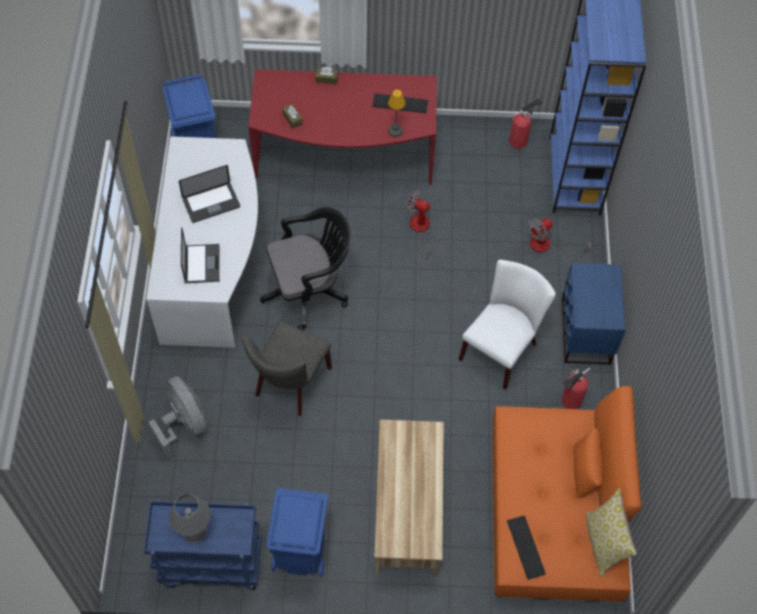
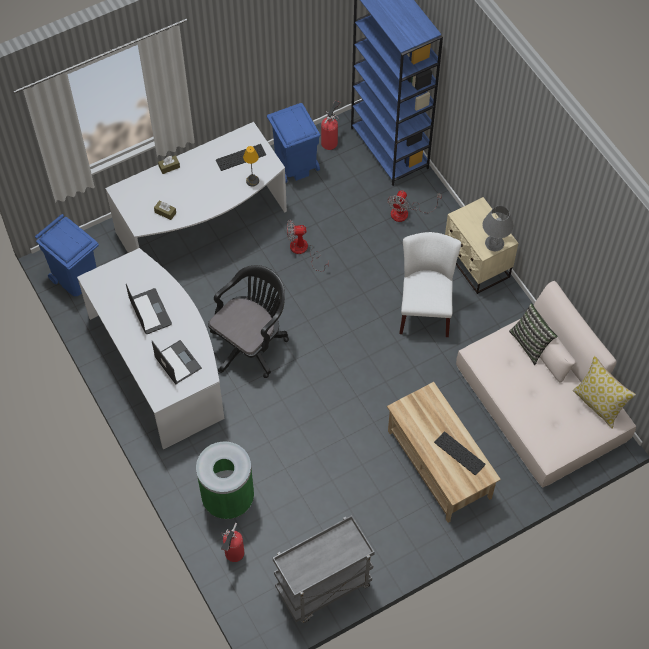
camera: 30 degrees left, 0 degrees up
(184, 424) = (228, 498): grey fan -> green trash can
(194, 531) = (319, 560): grey table lamp -> grey table lamp (494, 243)
(210, 565) = (323, 588): blue cart -> grey cart
(211, 203) = (150, 312): laptop -> laptop turned 60 degrees counterclockwise
(290, 385) = (287, 423): grey chair -> none
(300, 551) = (382, 539): blue trash can -> blue trash can (295, 165)
(344, 157) = (203, 225): red desk -> white desk
(527, 547) = (549, 437): keyboard -> keyboard (460, 453)
(555, 510) = (542, 403): orange sofa -> beige sofa
(569, 401) = (499, 320): fire extinguisher -> fire extinguisher (233, 555)
(575, 440) = (530, 343): none -> pillow
(584, 332) = (476, 263): blue nightstand -> beige nightstand

